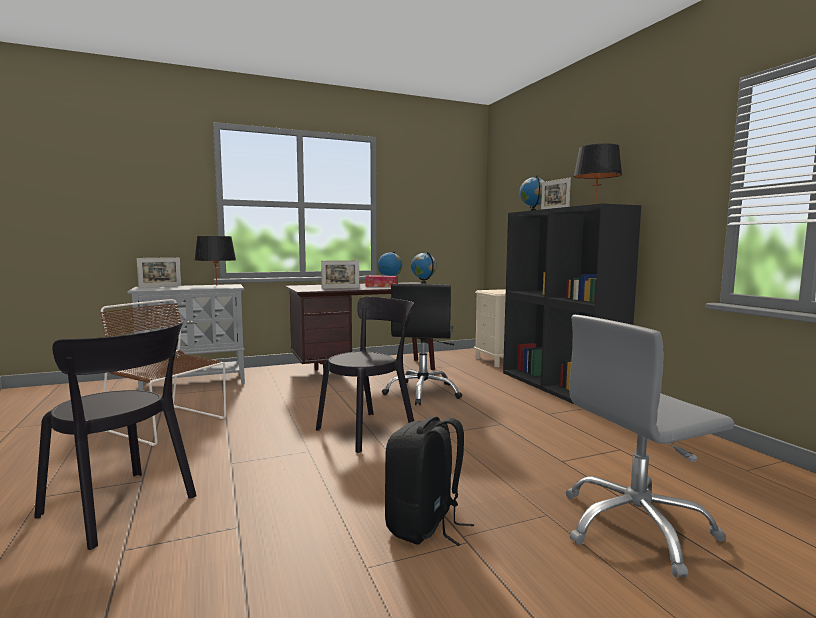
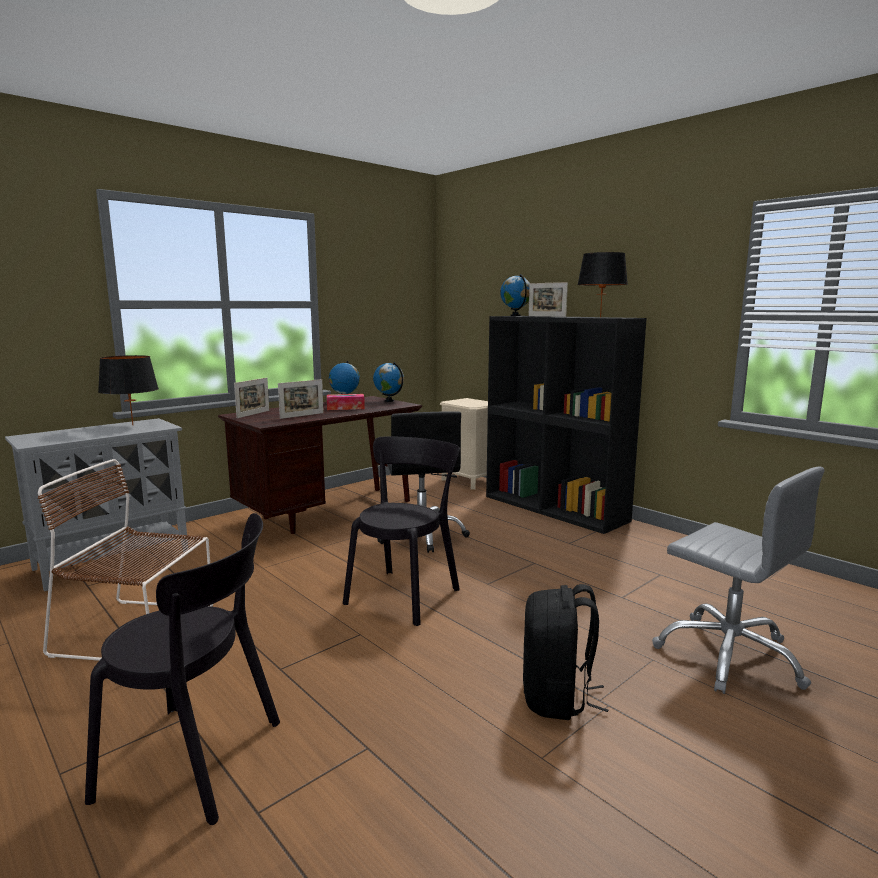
camera: 20 degrees left, 5 degrees up
(160, 286) = (49, 434): picture frame -> picture frame (253, 414)
(635, 527) = (729, 655): grey office chair -> grey office chair turned 90 degrees counterclockwise

